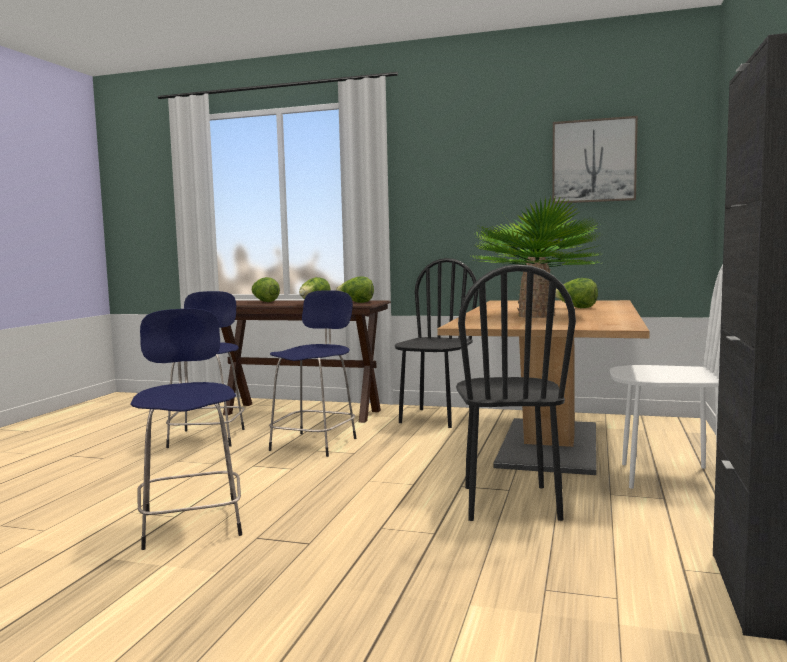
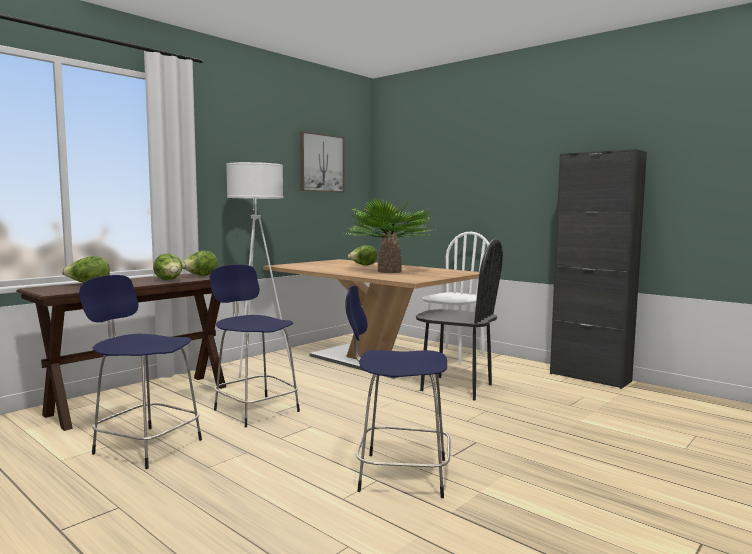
camera: 65 degrees left, 0 degrees up
(435, 418) = (259, 368): black chair -> white floor lamp

